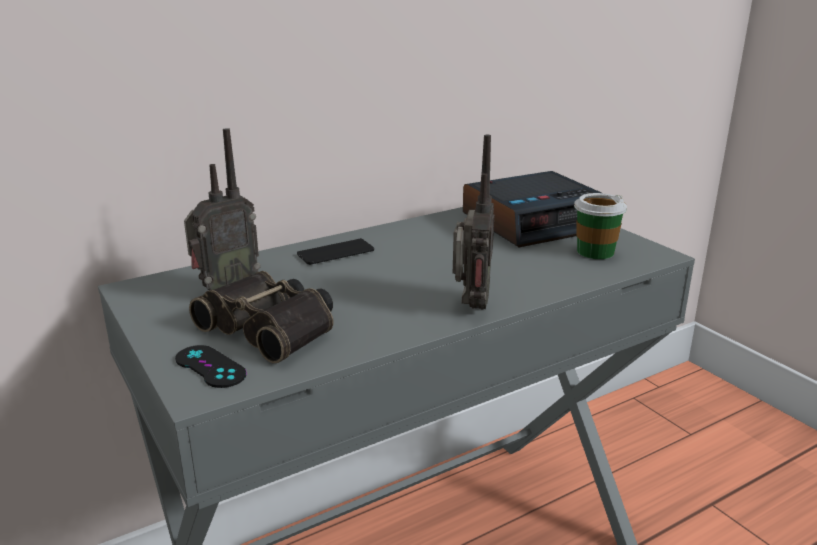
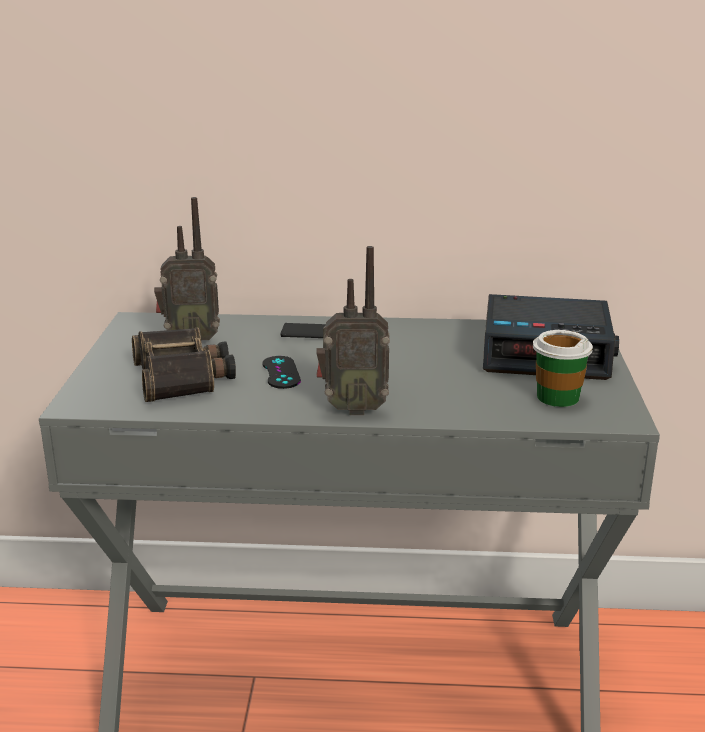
camera: 35 degrees right, 0 degrees up
(210, 367) = (105, 390): black game controller -> black game controller (281, 372)
(470, 307) = (352, 408): radio -> radio turned 45 degrees clockwise

